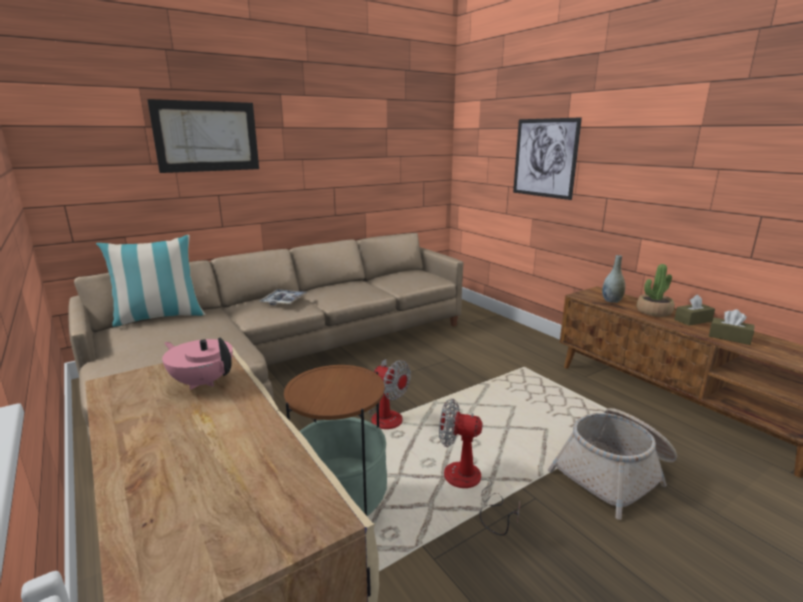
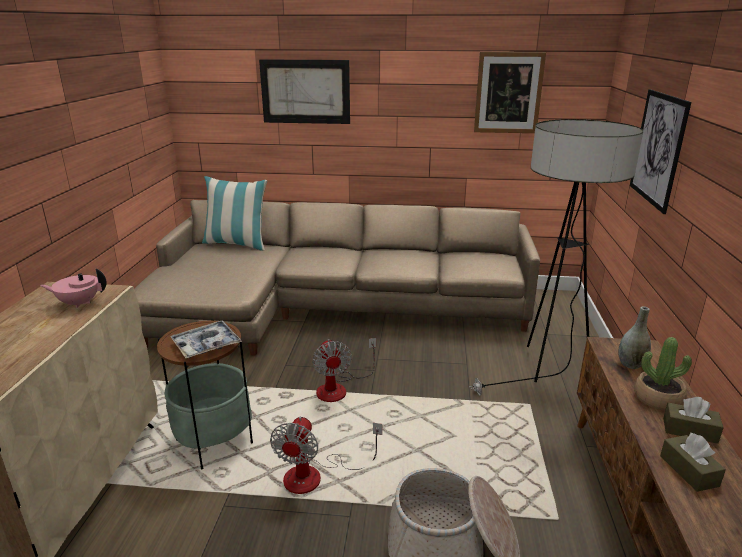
camera: 40 degrees right, 5 degrees up
(202, 382) = (79, 303): pink teapot -> pink teapot turned 75 degrees counterclockwise
(284, 301) = (330, 255): tray -> tray (206, 345)
(390, 135) = (508, 93): none -> picture
(469, 486) = (316, 476): fan -> fan turned 135 degrees counterclockwise
(502, 344) = (546, 370): none -> floor lamp

